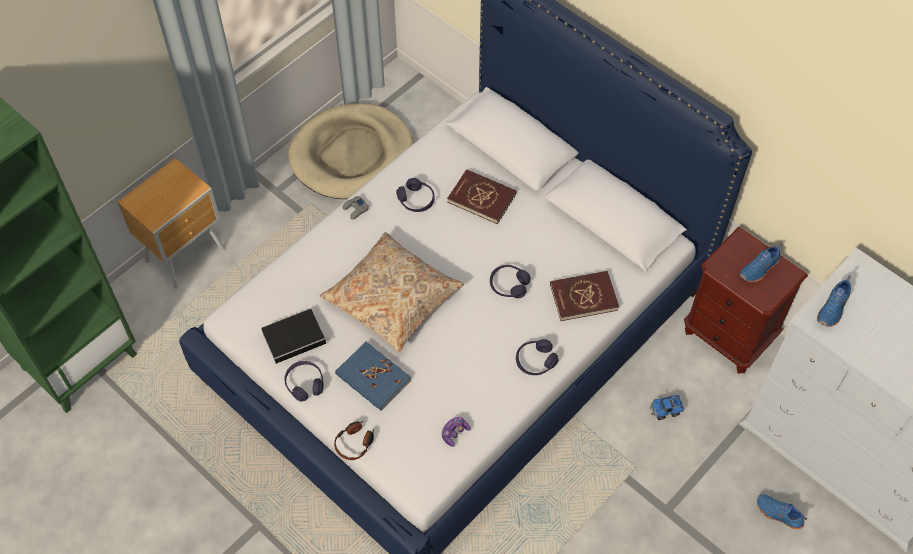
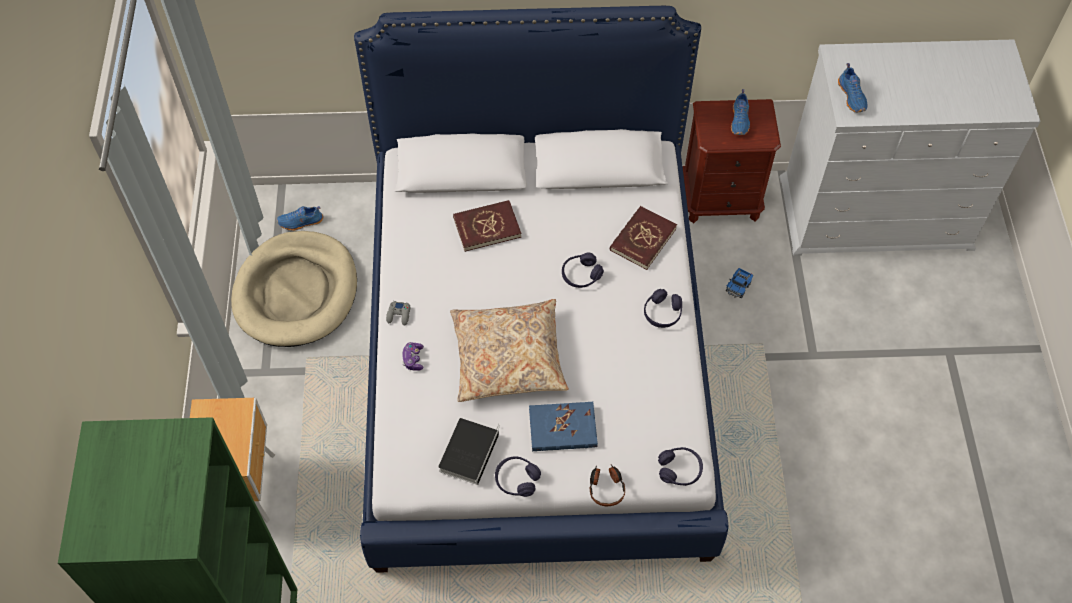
camera: 45 degrees left, 0 degrees up
(416, 200) = (438, 269): purple headphones -> purple headphones (679, 470)
(454, 433) = (667, 414): game controller -> game controller (413, 359)
(778, 514) = (880, 294): blue shoe -> blue shoe (301, 222)

